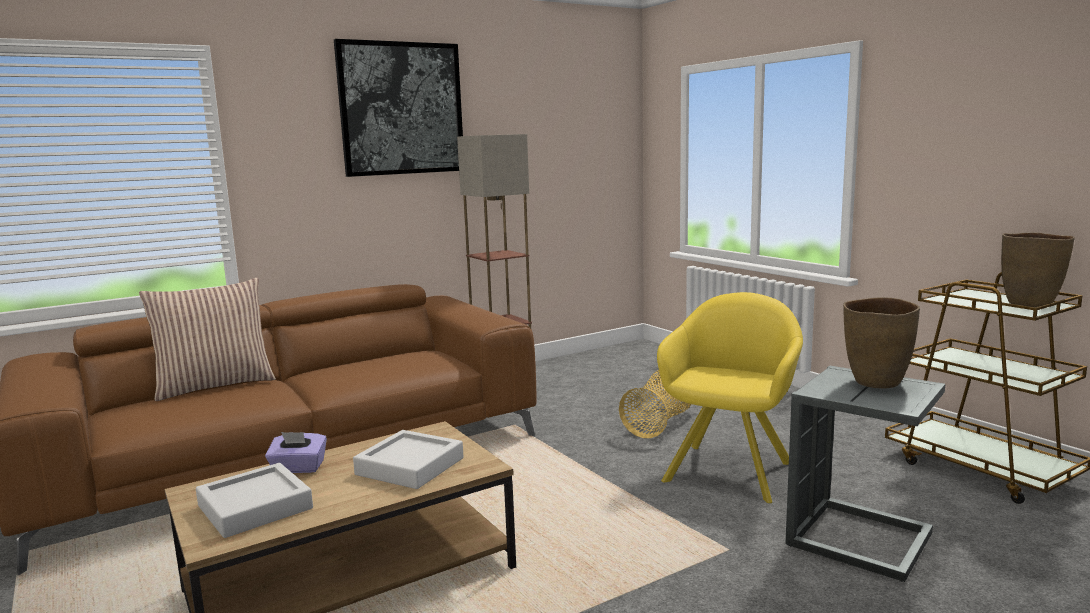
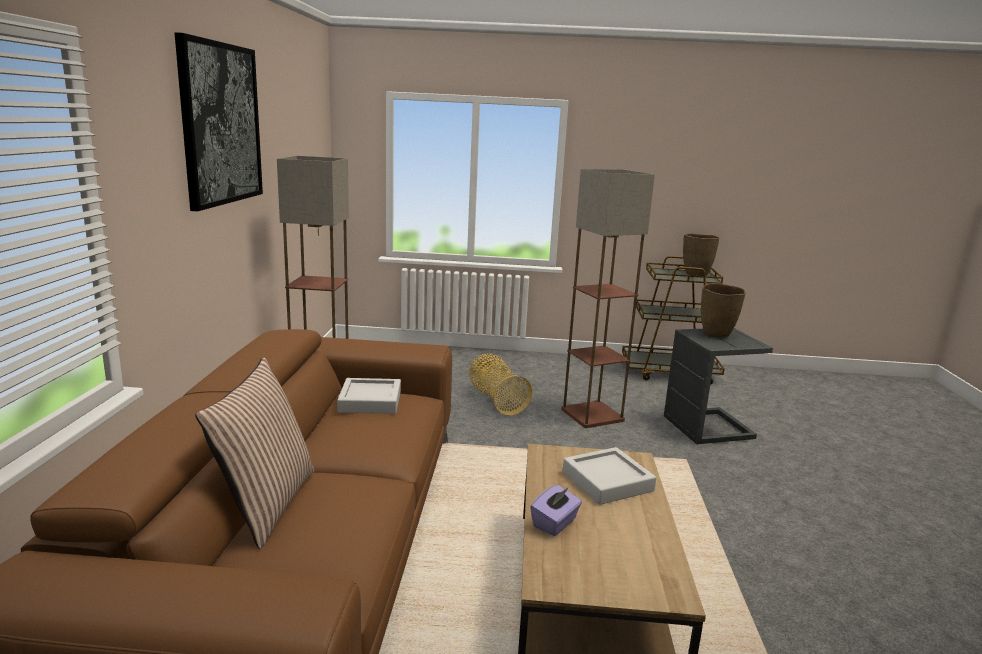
camera: 55 degrees left, 5 degrees up
(255, 507) = (620, 561): grey tray -> grey tray (370, 401)
(731, 468) = (592, 414): yellow armchair -> floor lamp

